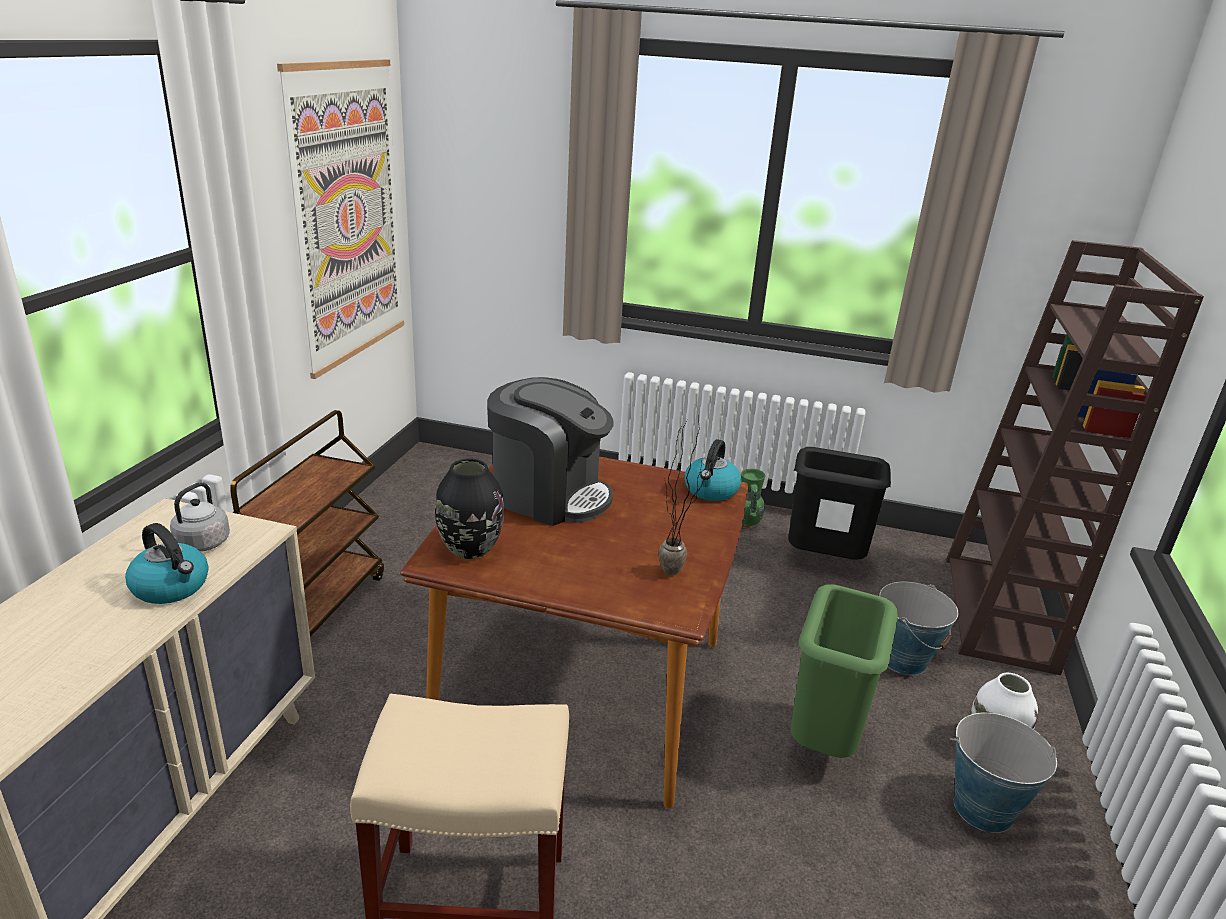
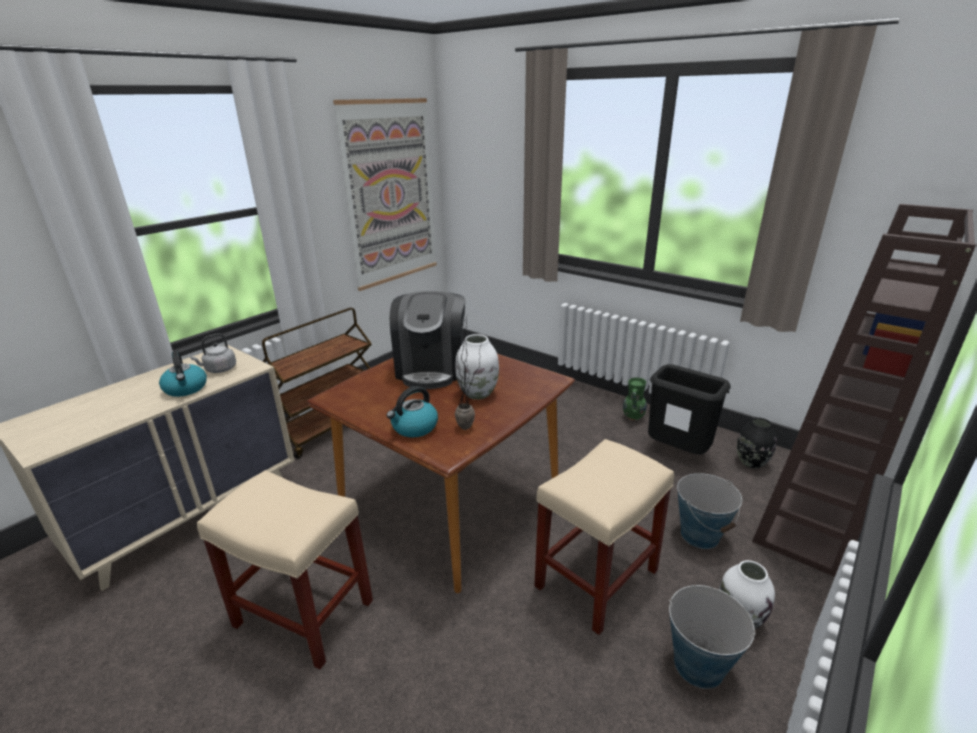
camera: 25 degrees right, 0 degrees up
(469, 548) = (356, 393): black vase -> black vase (751, 462)
(549, 495) = (431, 369): coffee machine -> coffee machine turned 45 degrees clockwise
(645, 522) = (478, 394): none -> white vase
(711, 491) = (542, 380): kettle -> kettle (414, 427)
(824, 743) = (596, 580): green trash can -> beige stool

